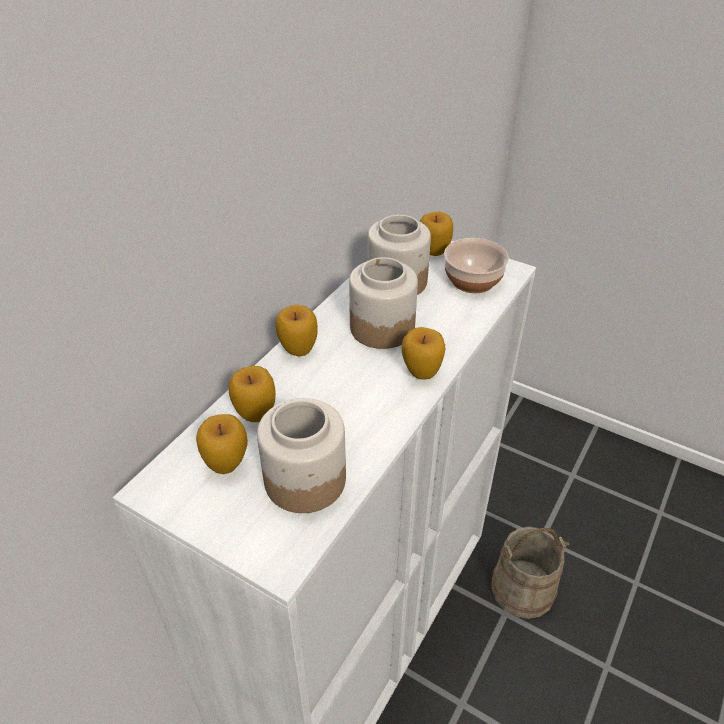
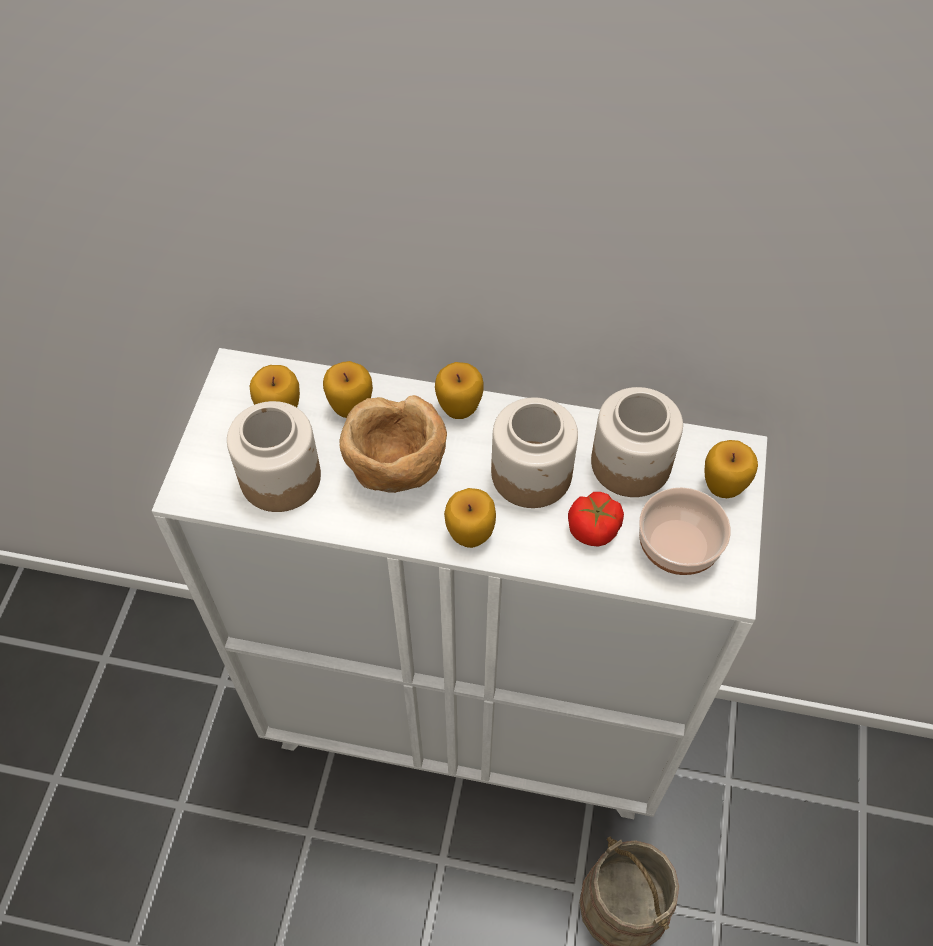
camera: 70 degrees right, 15 degrees up
(339, 401) = (395, 471): none -> brown bowl
(443, 311) = (594, 529): none -> tomato

